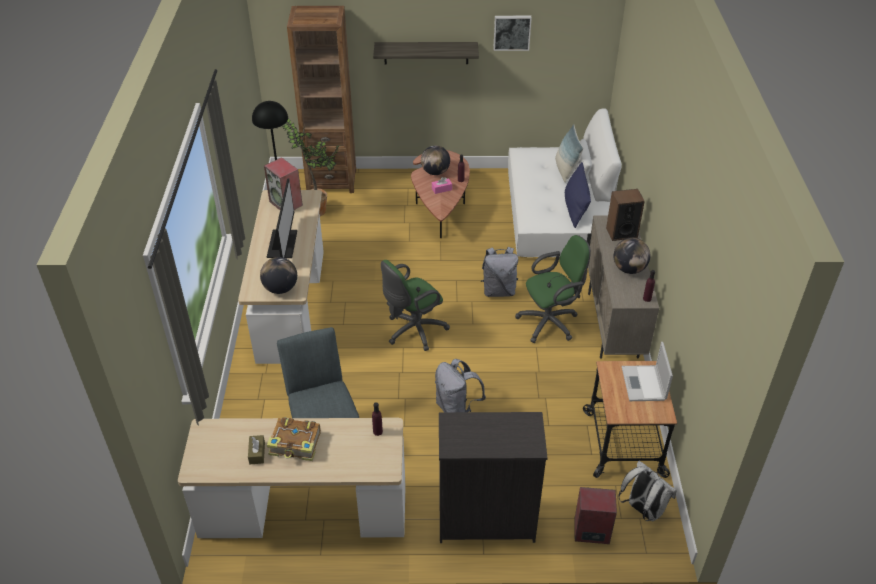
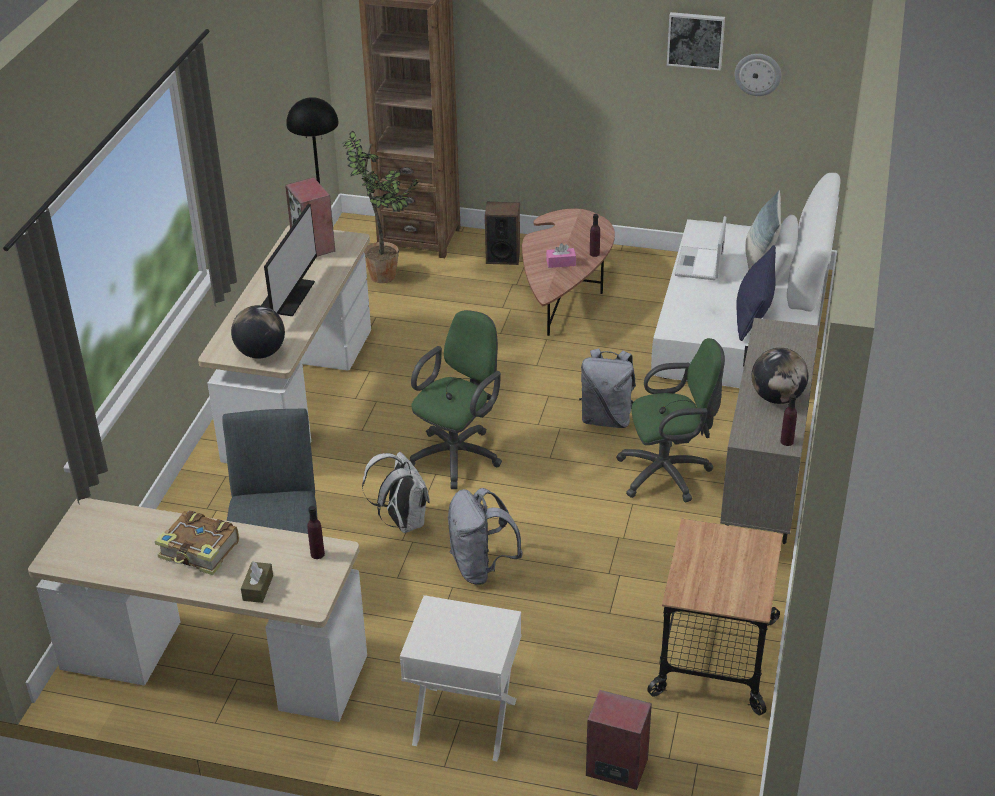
camera: 15 degrees right, 5 degrees down
(257, 453) = (144, 553): brown tissue box -> brown tissue box (258, 588)
(413, 331) = (458, 454): green office chair -> green office chair turned 150 degrees clockwise
(426, 53) = (567, 59): shelf -> none
(435, 172) = (561, 239): globe -> none
(485, 520) = (464, 723): black dresser -> white nightstand
(552, 50) = (758, 74): none -> wall clock
(621, 233) = (787, 347): speaker -> speaker (502, 257)
(642, 509) = (707, 753): white backpack -> white backpack (402, 521)
(644, 384) = (740, 561): laptop -> laptop (699, 265)

